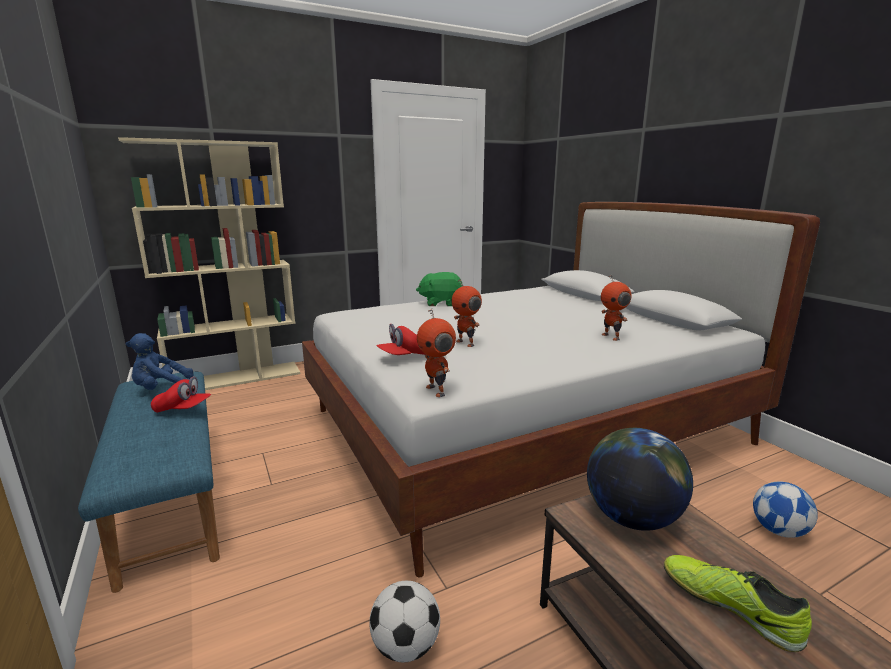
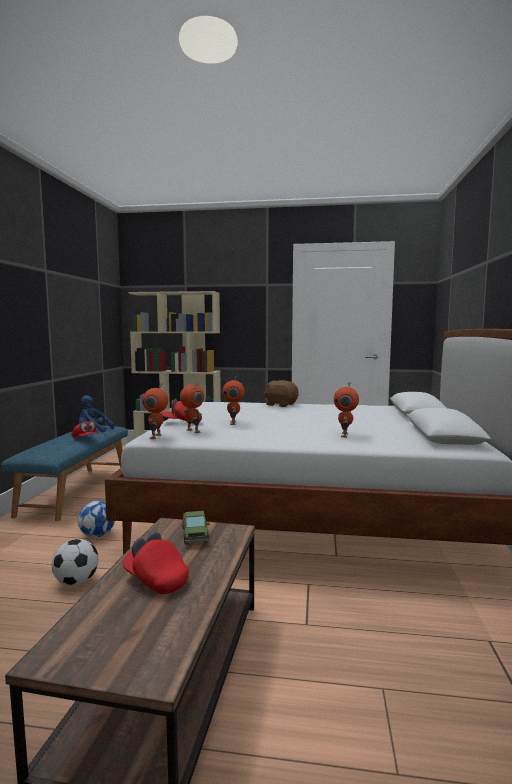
camera: 35 degrees right, 10 degrees down
(441, 303) = (280, 405): green plush toy -> brown plush toy
(457, 369) = (192, 431): none -> toy robot
(632, 517) = (195, 535): globe -> toy truck
(729, 606) = (155, 580): shoe -> red cap
(778, 530) = (416, 642): football -> football (97, 535)

